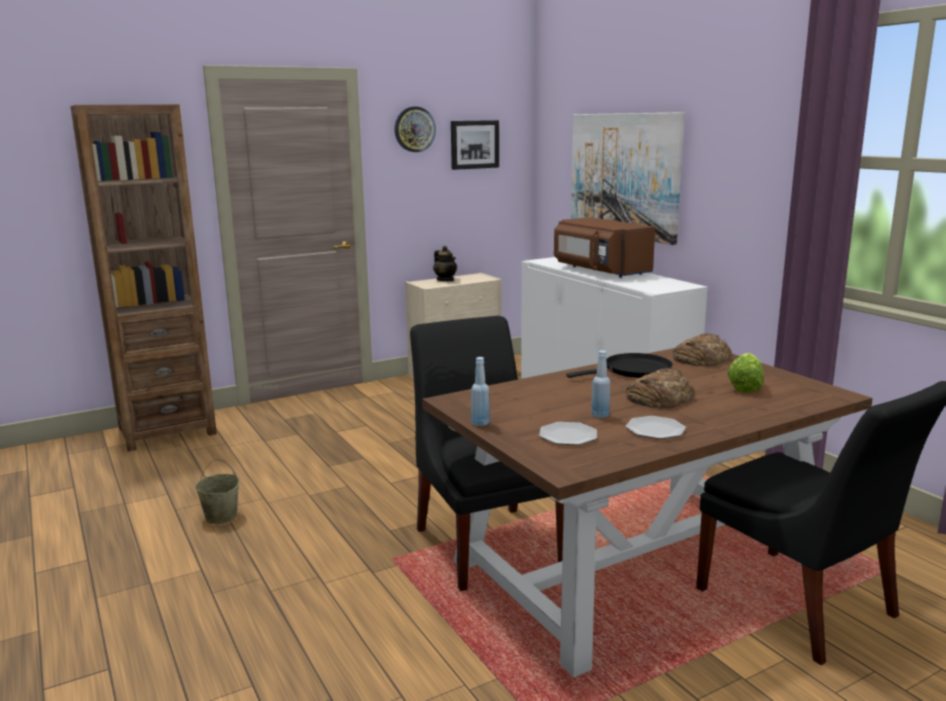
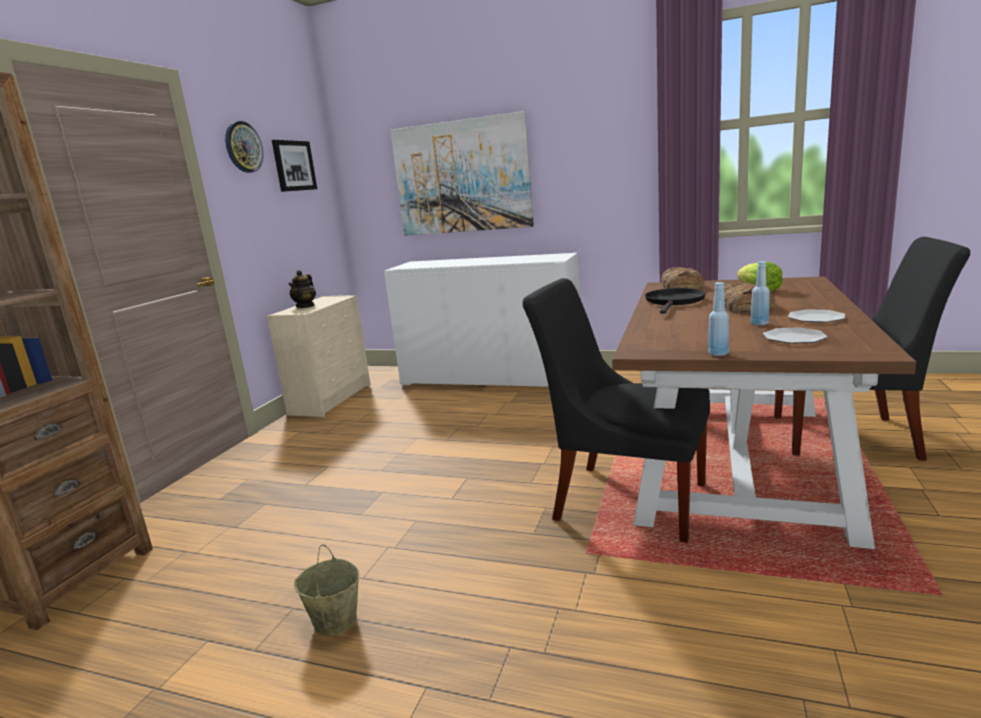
camera: 40 degrees left, 0 degrees up
(445, 280) = (305, 306): teapot -> teapot turned 90 degrees clockwise
(599, 271) = (472, 261): brown microwave -> none

